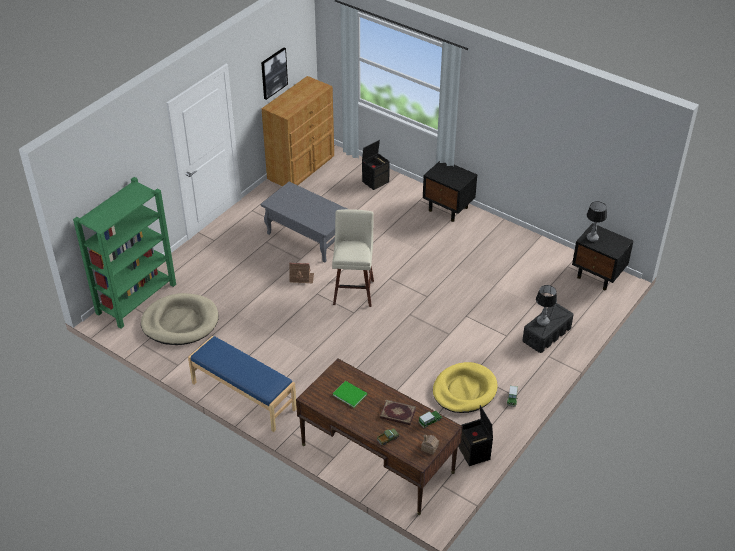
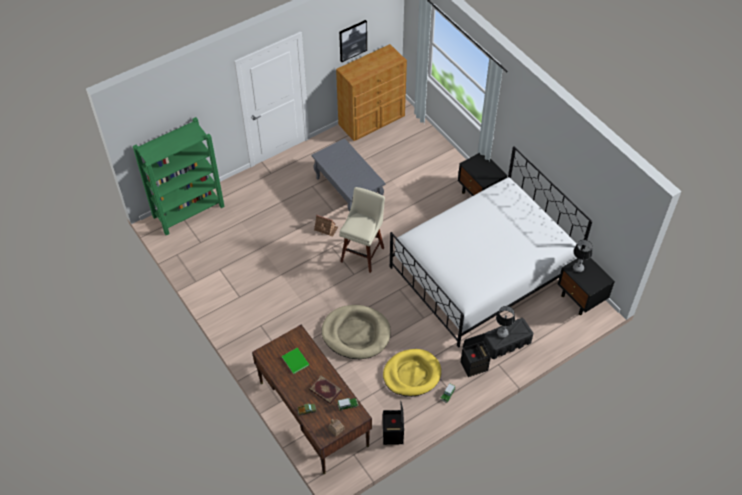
camera: 20 degrees right, 10 degrees up
(180, 322) = (213, 243): beige dog bed -> beige dog bed (356, 333)
(243, 396) = (233, 325): blue bench -> none
(375, 181) = (429, 150): black storage box -> black storage box (474, 365)
(488, 275) = (483, 271): none -> white bed

